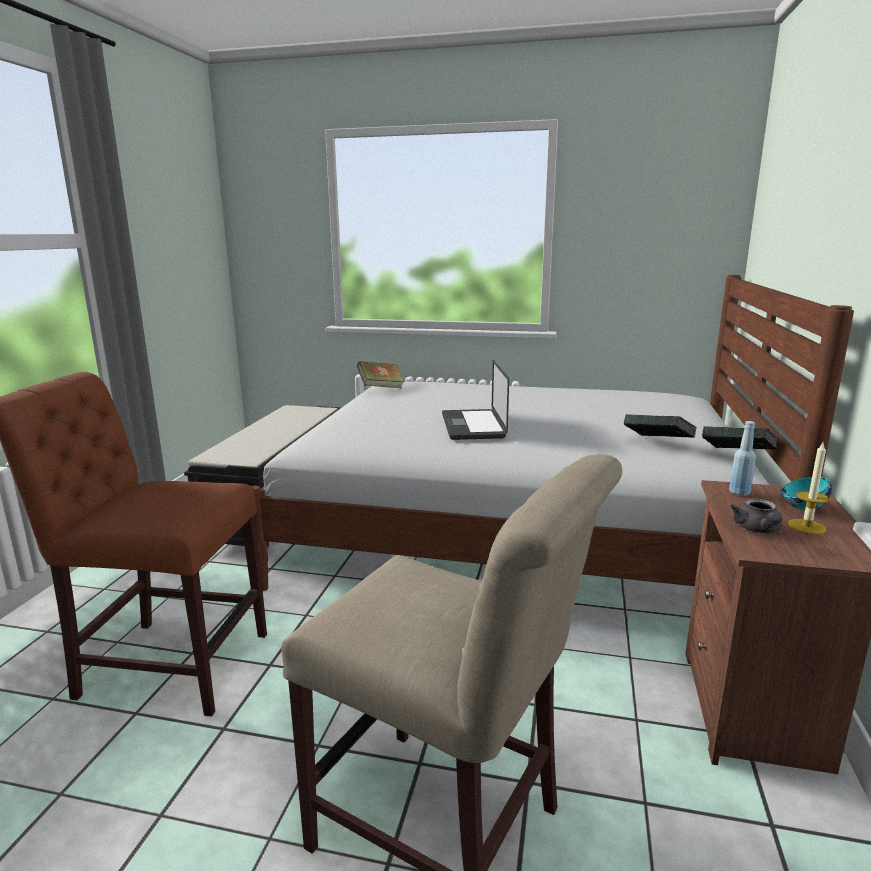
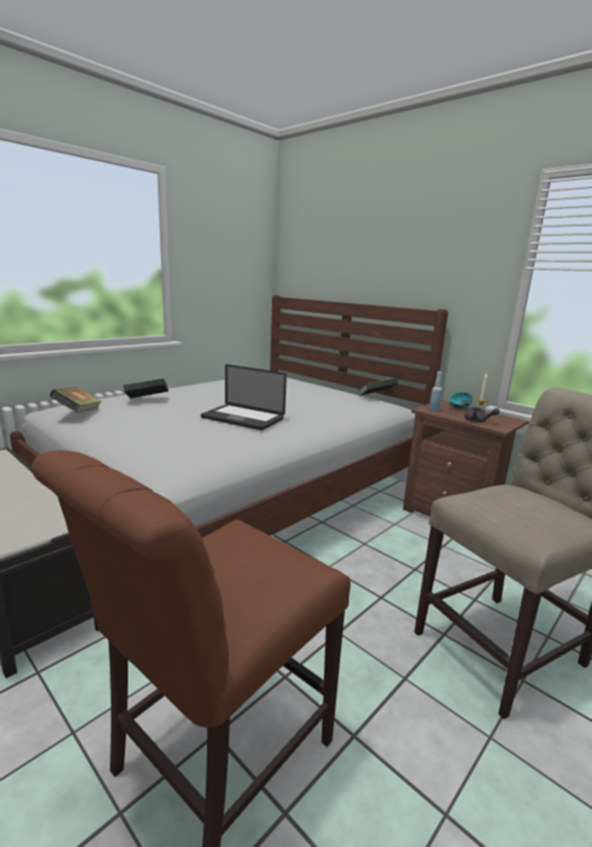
camera: 60 degrees left, 0 degrees up
(657, 444) = (342, 400): book -> book (147, 400)

